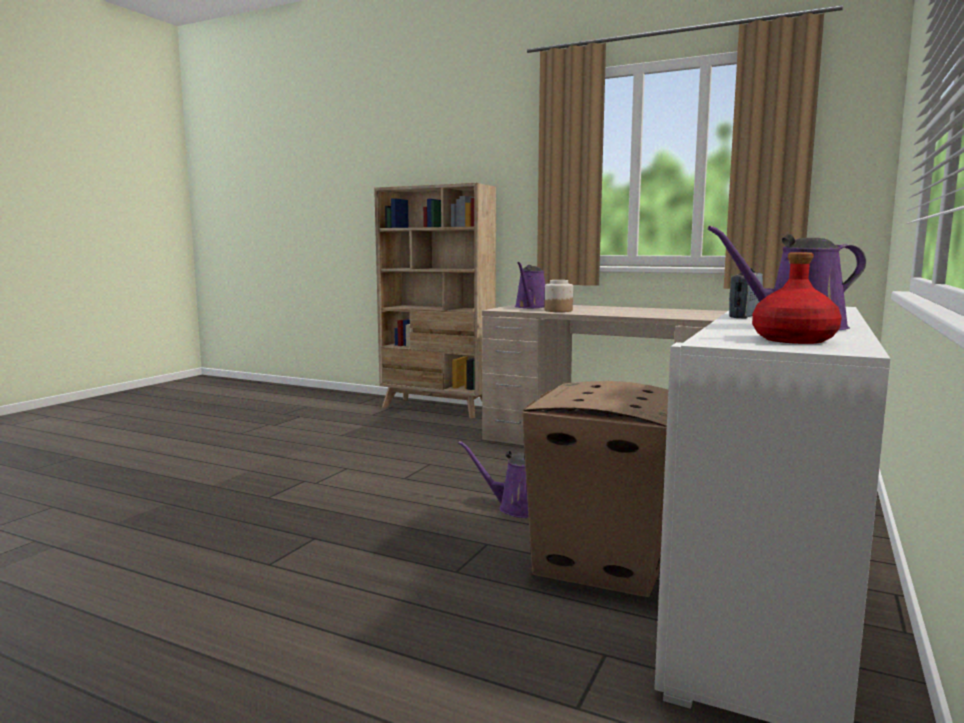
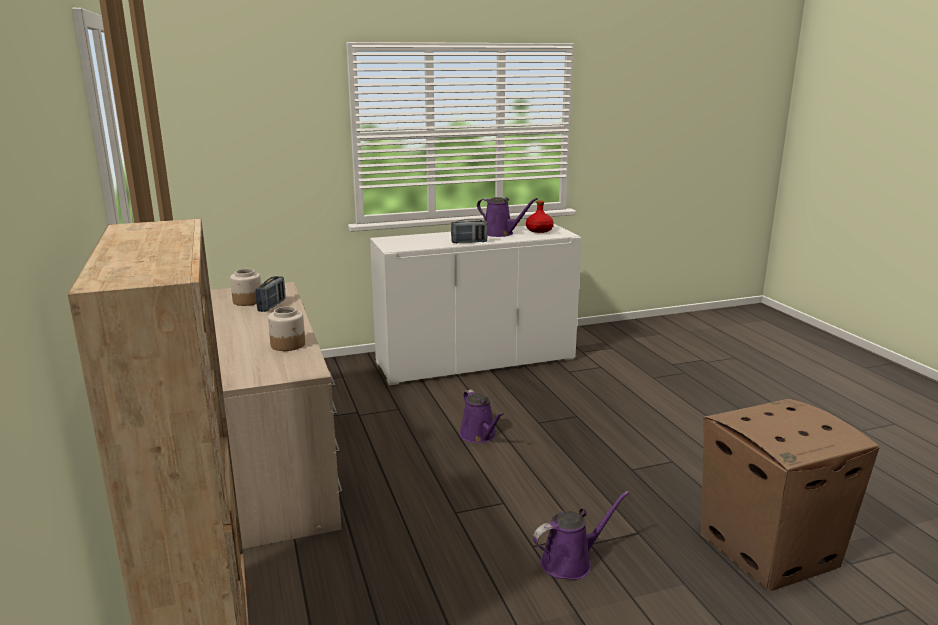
camera: 135 degrees left, 10 degrees up
(531, 307) = (256, 368): purple watering can -> purple watering can (570, 562)
(602, 562) = (504, 392): cardboard box -> cardboard box (770, 550)
(667, 315) = (272, 305): none -> radio
(694, 314) = (247, 301): none -> jar

